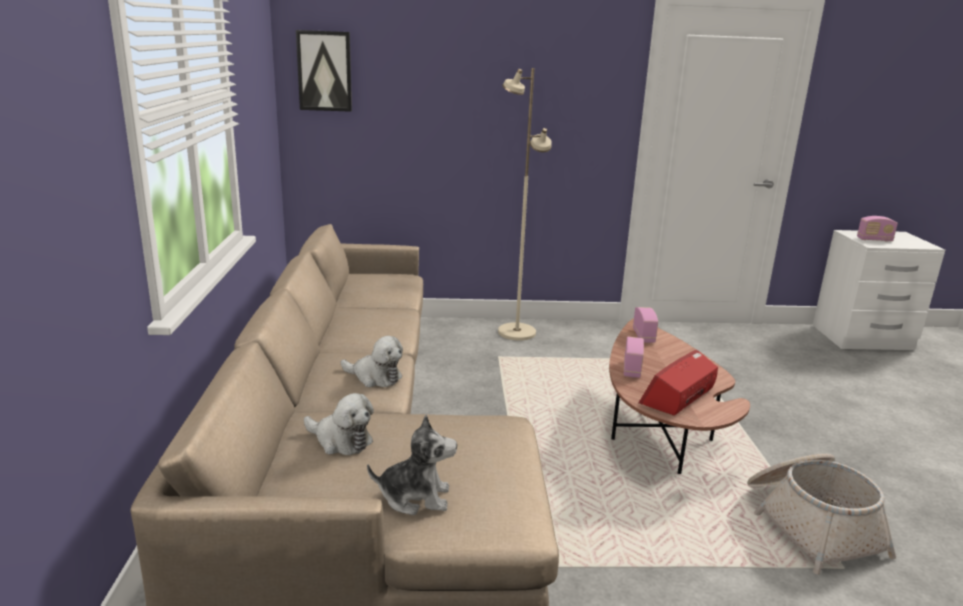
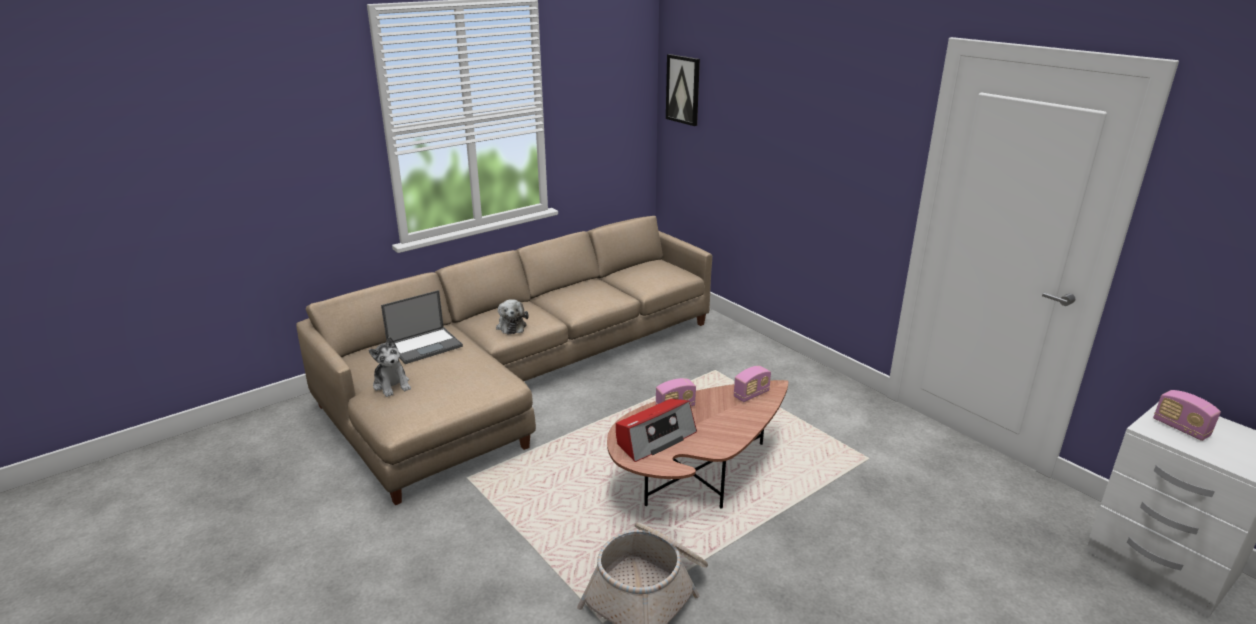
camera: 55 degrees right, 5 degrees up
(340, 440) = (425, 345): plush toy -> laptop
(516, 332) = (771, 361): beige floor lamp -> none
(678, 396) = (655, 438): radio -> radio turned 135 degrees clockwise

